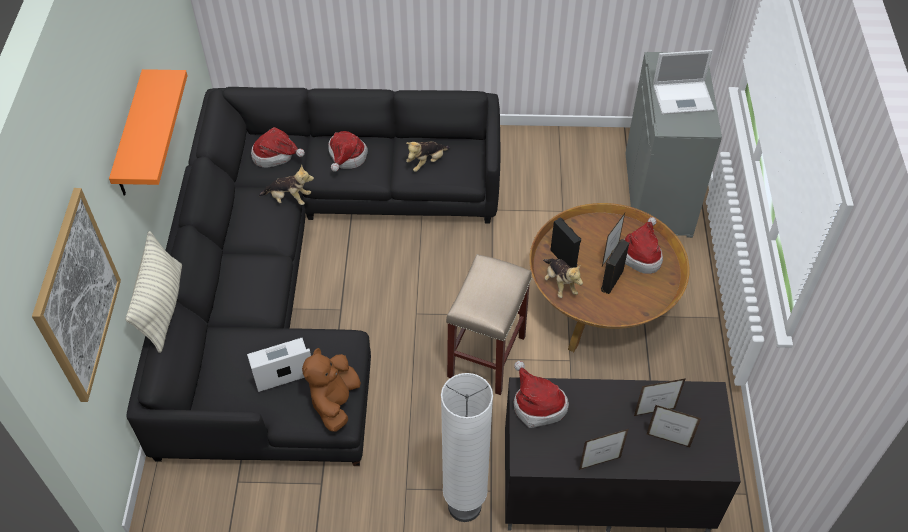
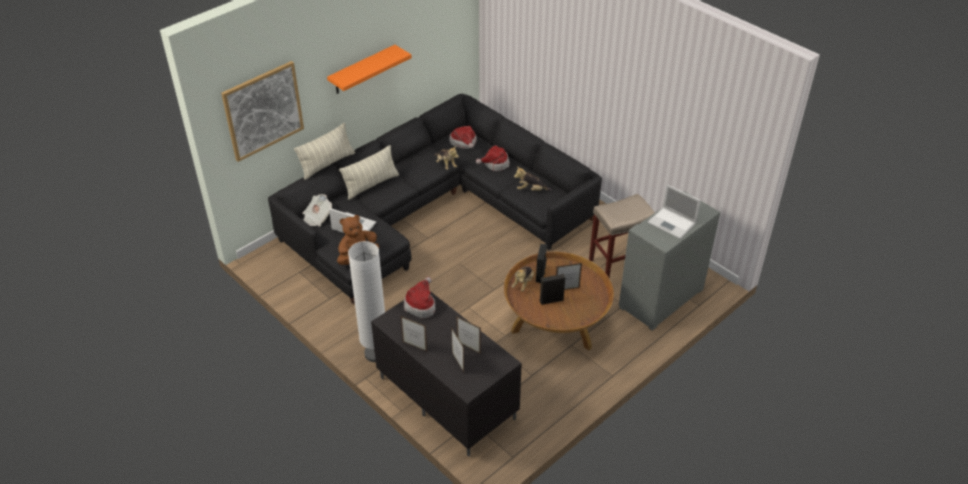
camera: 45 degrees right, 10 degrees down
(214, 392) = (316, 217): none -> newspaper
(229, 293) = (371, 185): none -> pillow
(486, 357) = (467, 305): beige stool -> beige stool (617, 264)
(641, 254) = (584, 300): hat -> none

